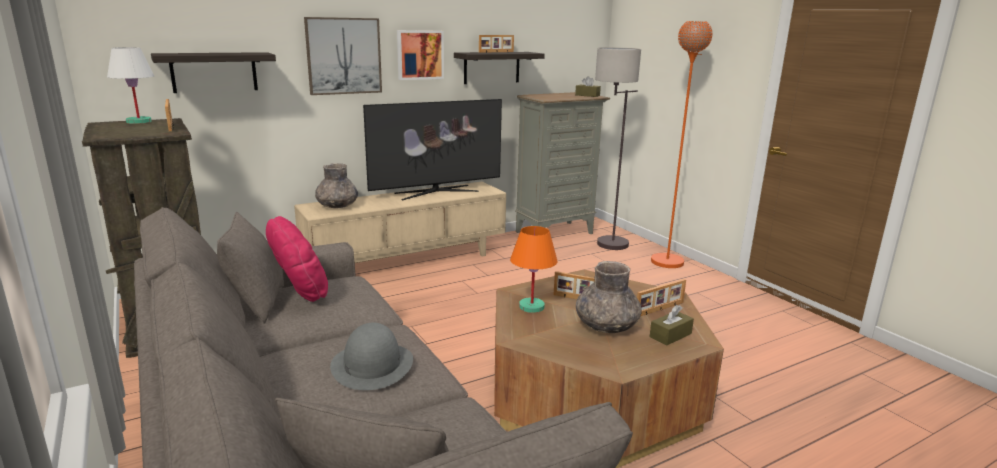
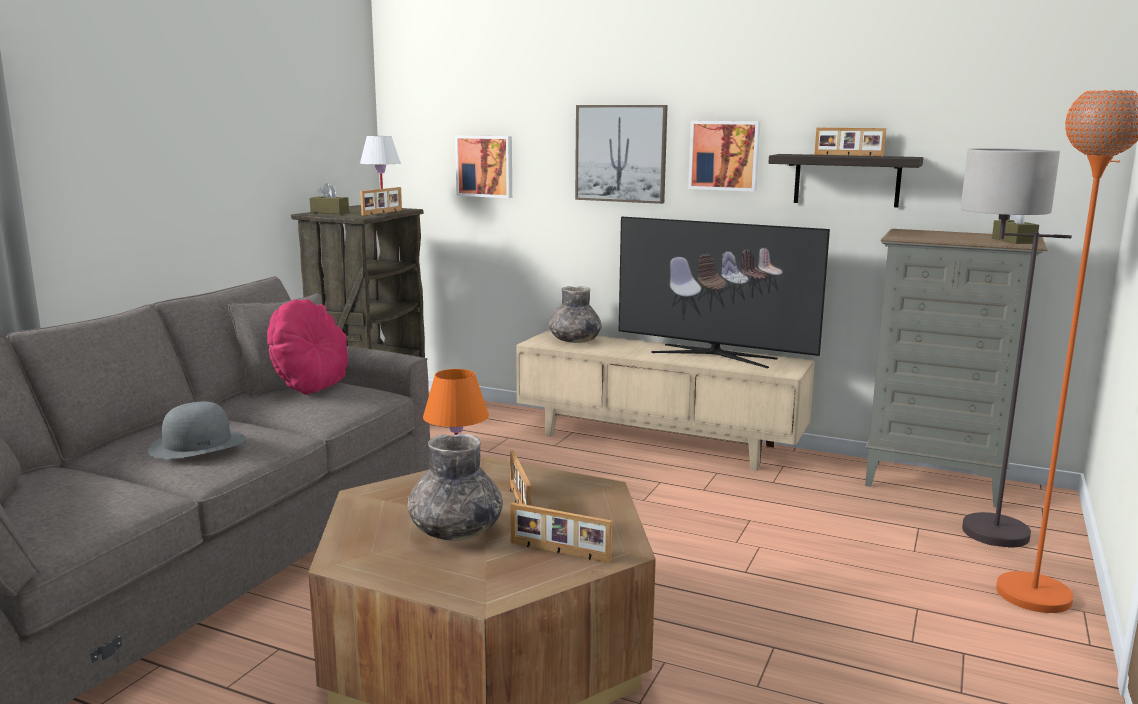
camera: 55 degrees right, 5 degrees down
(214, 72) = (485, 166): shelf -> picture
(670, 335) = (480, 574): brown tissue box -> brown tissue box (329, 212)

